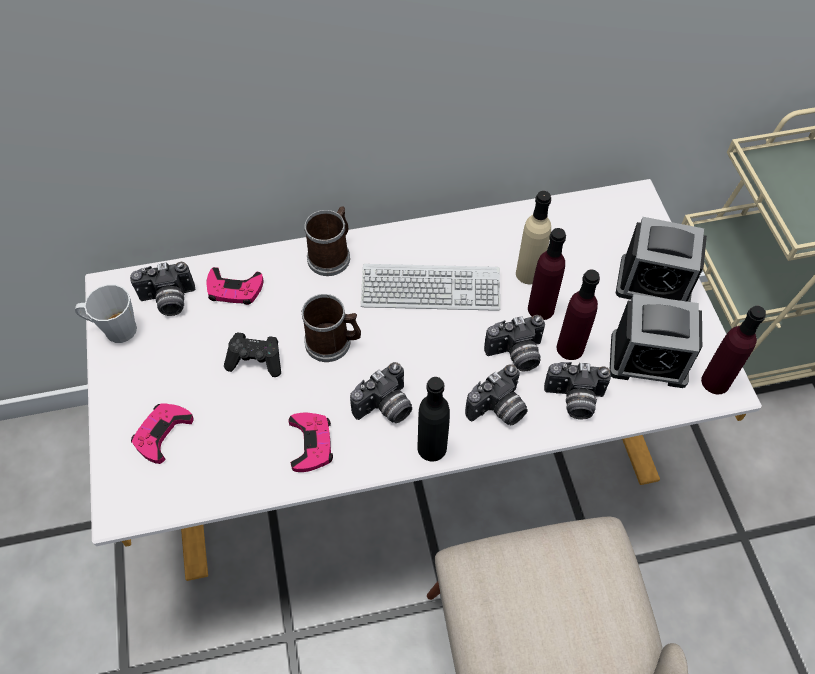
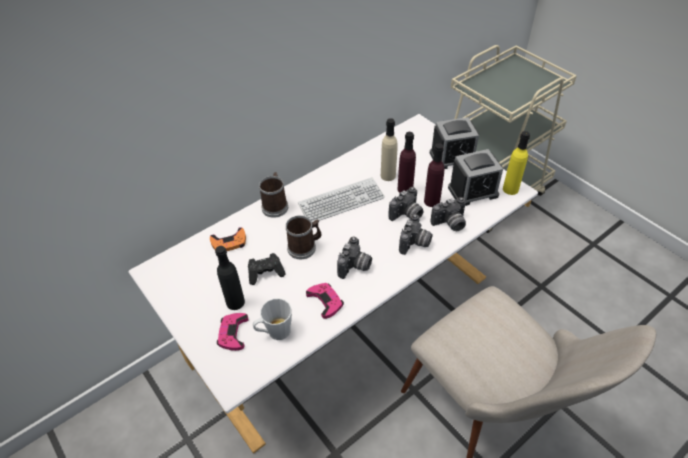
camera: 25 degrees left, 10 degrees down
(114, 329) = (167, 292): grey mug -> grey mug (275, 332)
(168, 301) = (192, 264): camera -> none
(234, 289) = (229, 243): pink game controller -> orange game controller
(432, 448) = (393, 275): black bottle -> black bottle (235, 302)
(715, 382) = (510, 189): purple bottle -> yellow bottle

